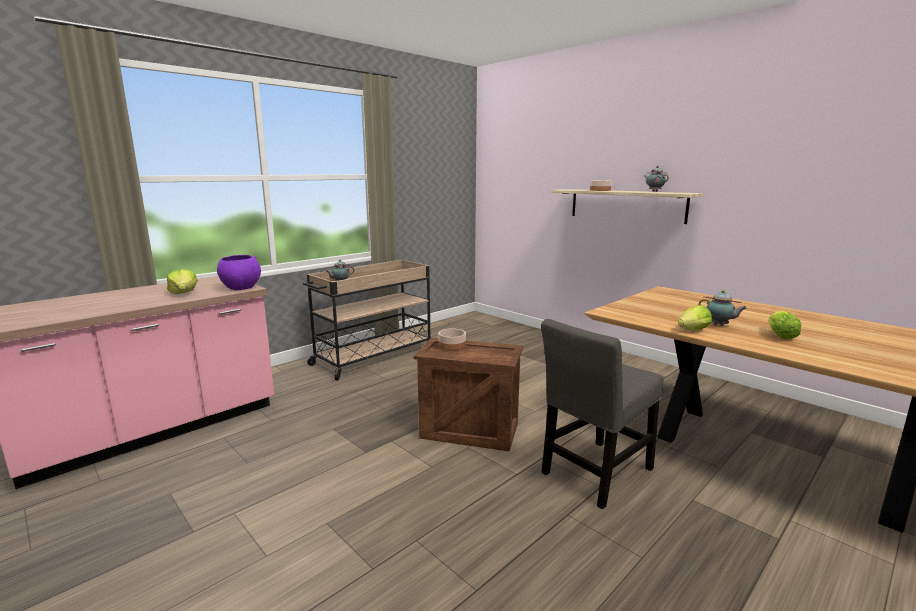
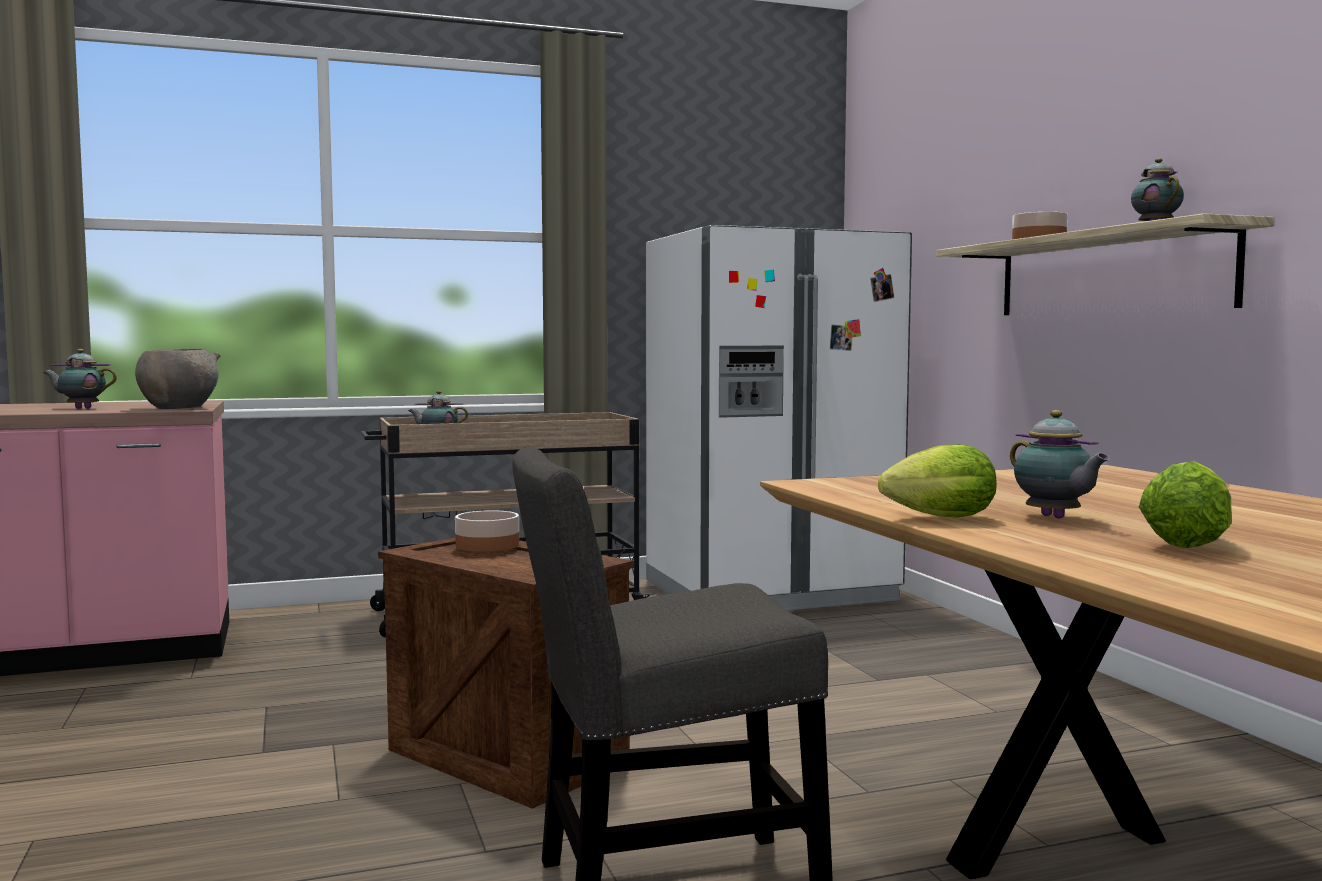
camera: 25 degrees right, 10 degrees down
(184, 293) = (81, 408): lettuce -> teapot
(241, 287) = (178, 408): purple bowl -> grey bowl
(466, 329) = (769, 592): none -> white fridge

